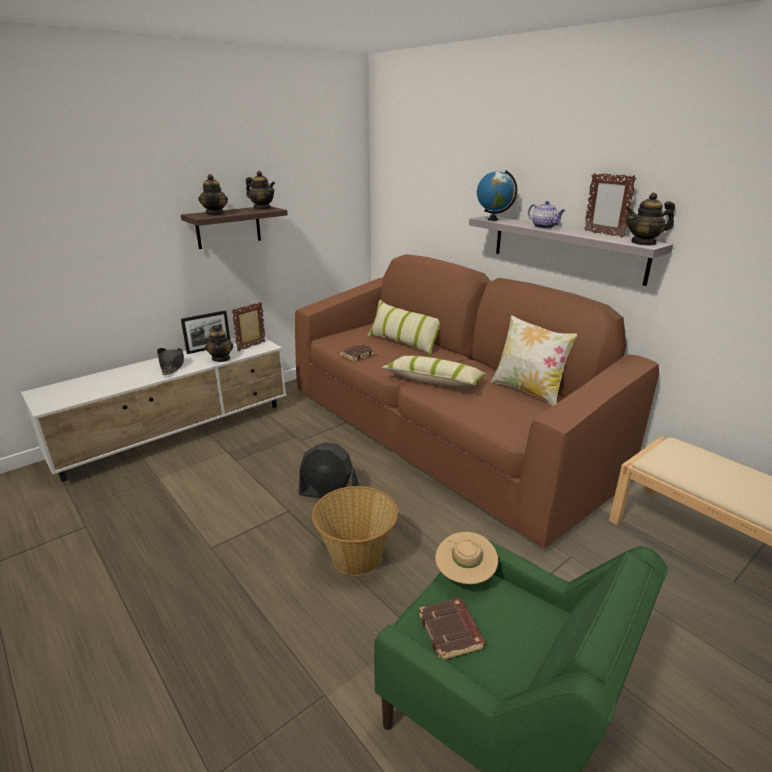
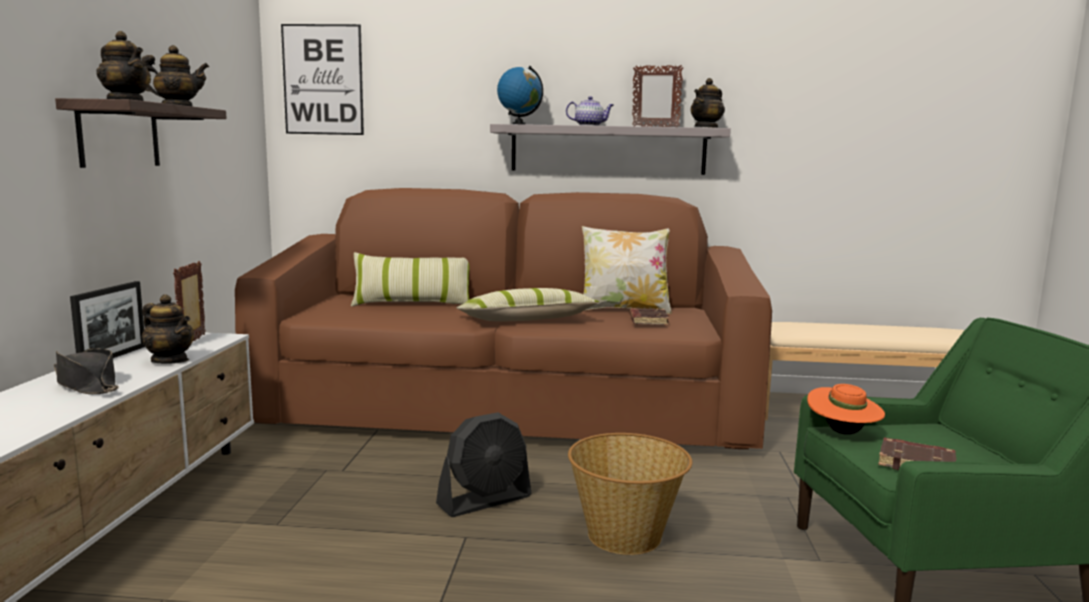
camera: 45 degrees left, 15 degrees down
(357, 354) = (383, 320): brown book -> brown book (647, 320)
(396, 170) = (323, 80): none -> picture
(464, 575) = (842, 433): beige hat -> orange hat

